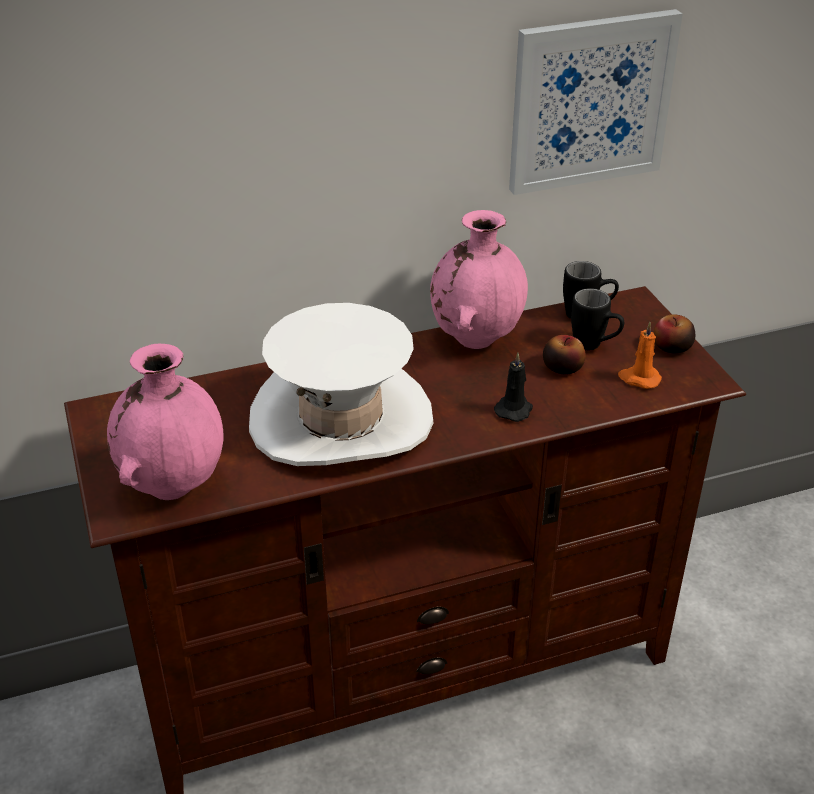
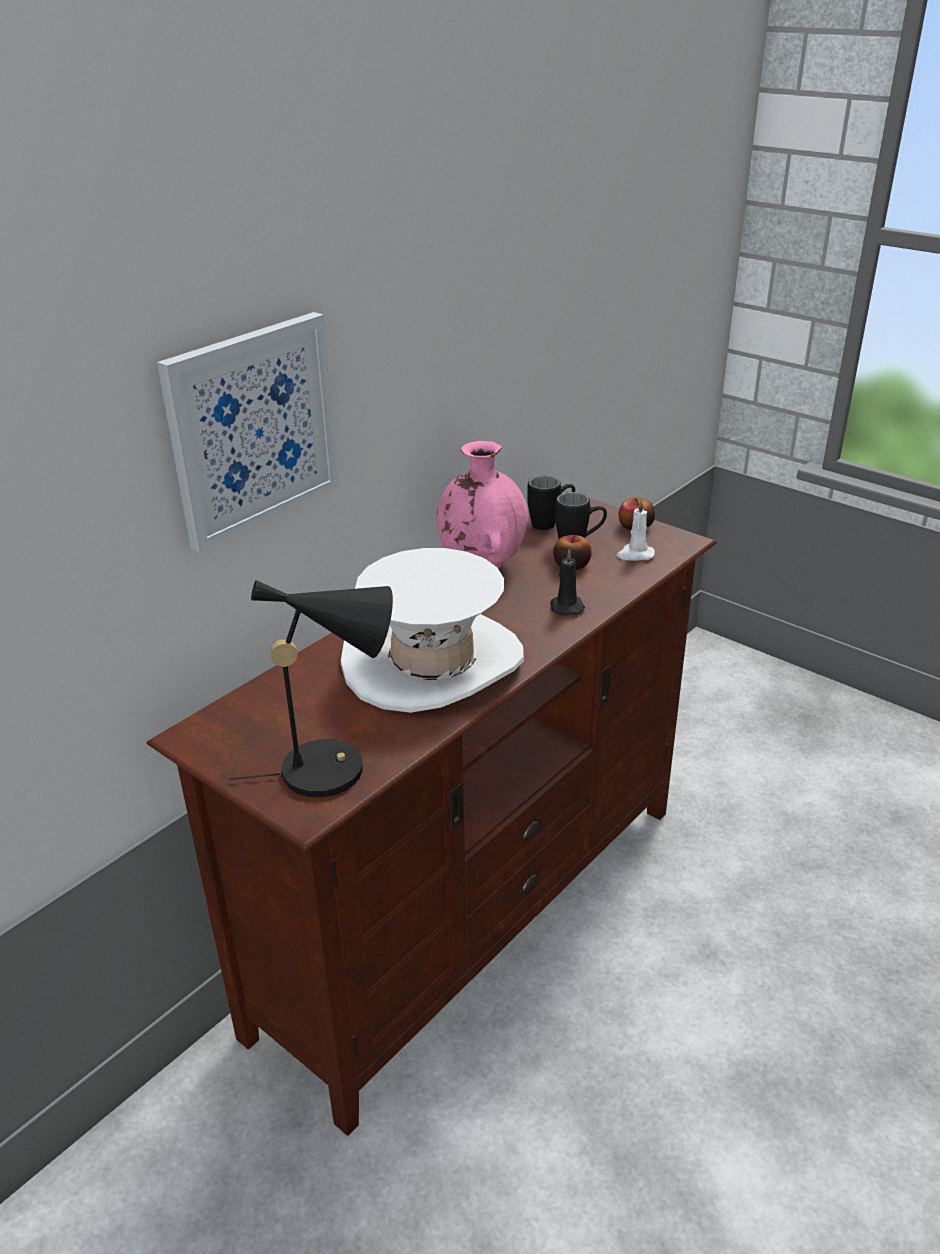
camera: 30 degrees left, 5 degrees down
(174, 484) = (335, 767): pink vase -> black table lamp
(590, 101) = (522, 329): picture -> picture (252, 429)
(639, 378) = (635, 555): orange candle -> white candle

